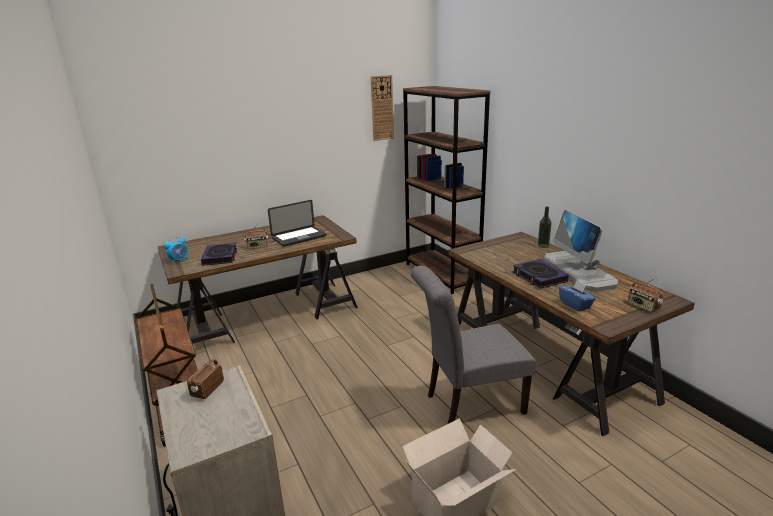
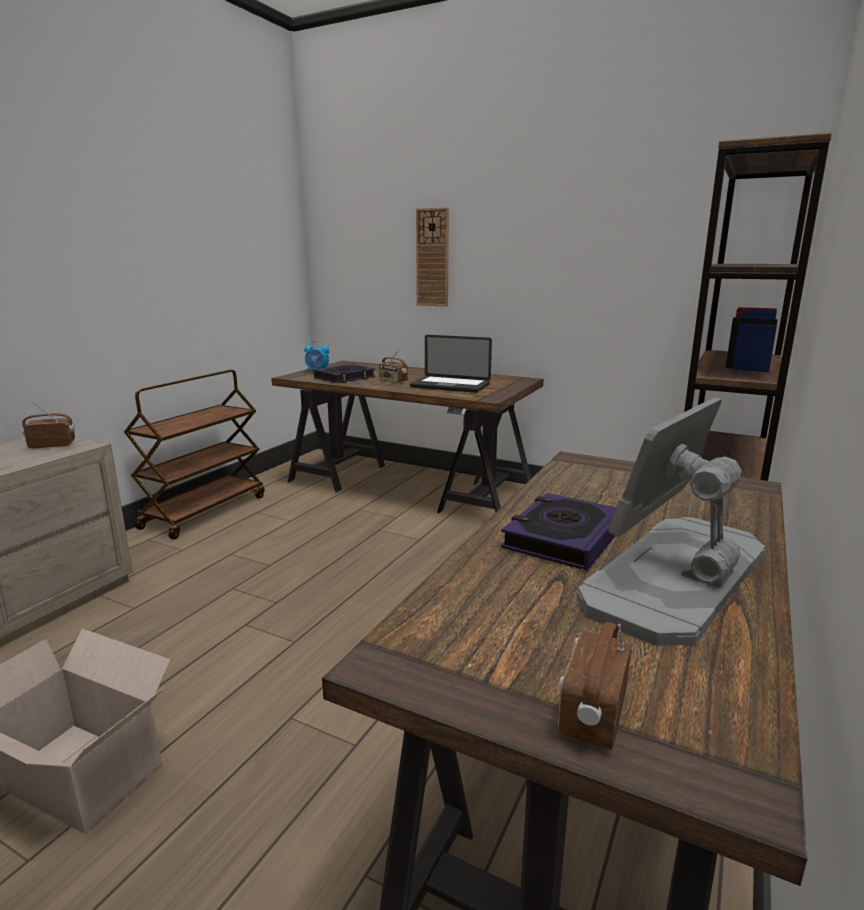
camera: 55 degrees right, 5 degrees down
(382, 108) = (684, 210): wall clock -> wall clock (432, 258)
(469, 404) = (343, 708): grey chair -> none
(543, 246) = (749, 514): bottle -> none
(575, 305) = (466, 601): blue tissue box -> none

